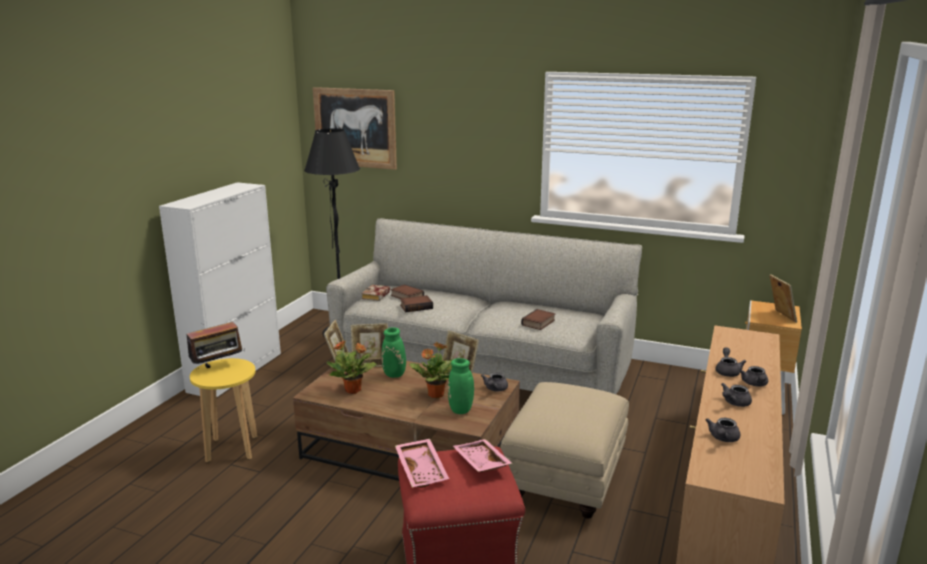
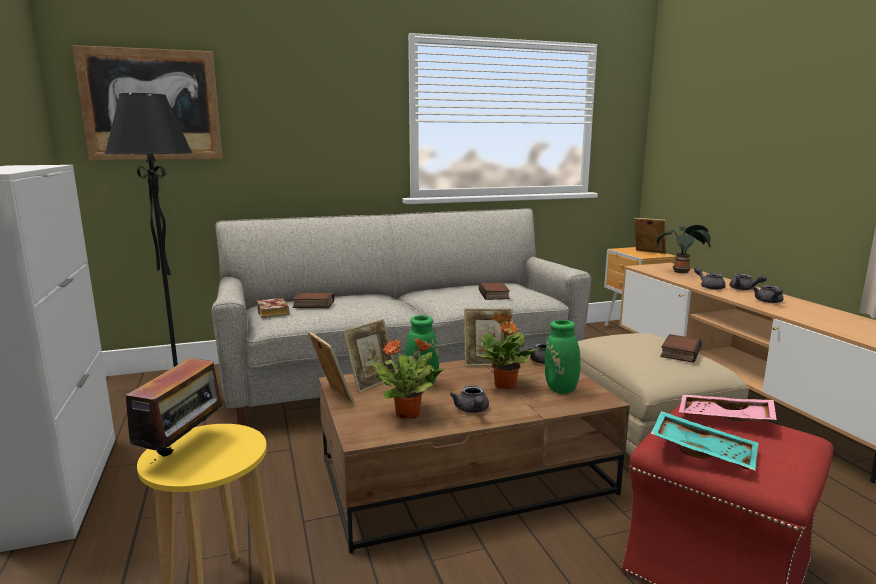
camera: 40 degrees left, 5 degrees down
(416, 306) = (346, 309): book -> book (679, 352)
(422, 470) = (703, 450): pink tray -> turquoise tray
(722, 438) = (831, 323): grey teapot -> grey teapot (472, 410)
(752, 348) = (682, 272): none -> potted plant

